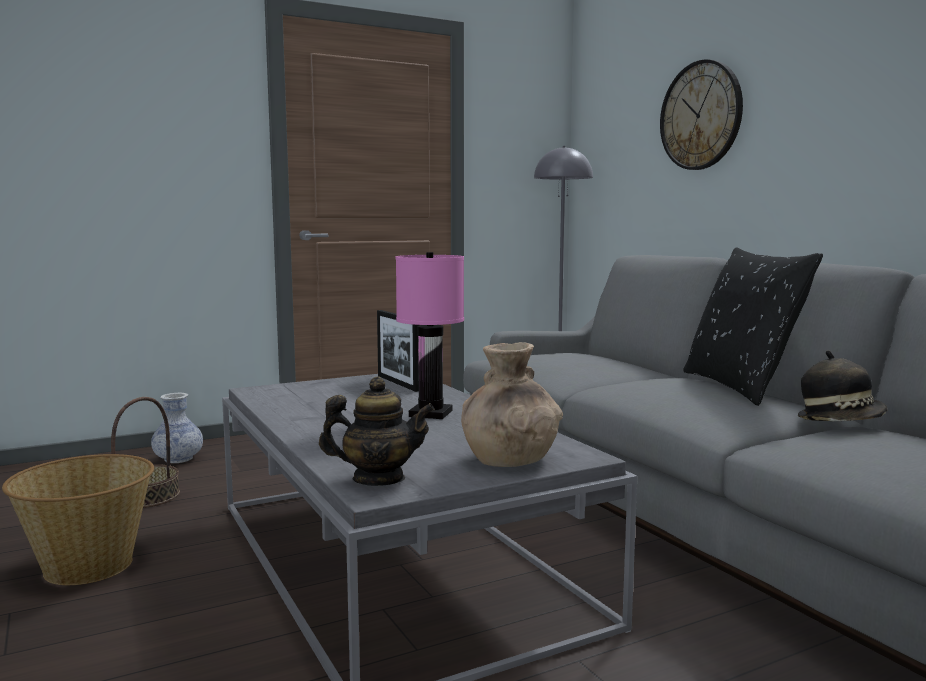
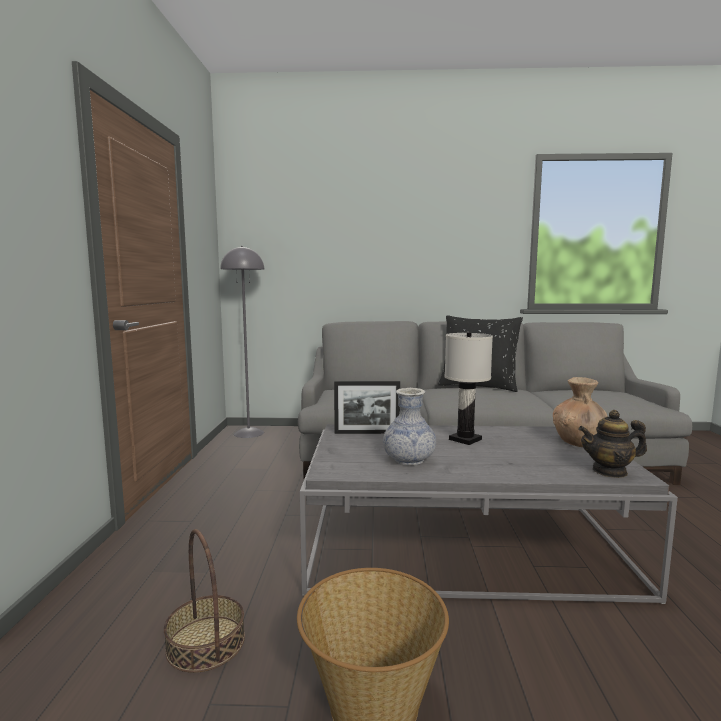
camera: 60 degrees left, 0 degrees up
(178, 459) = (109, 604): vase -> vase (409, 460)
(378, 479) = (610, 471): teapot -> teapot turned 120 degrees counterclockwise
(431, 414) = (465, 439): pink table lamp -> white table lamp
(701, 115) = (349, 237): wall clock -> none
(840, 421) = (544, 390): hat -> none

